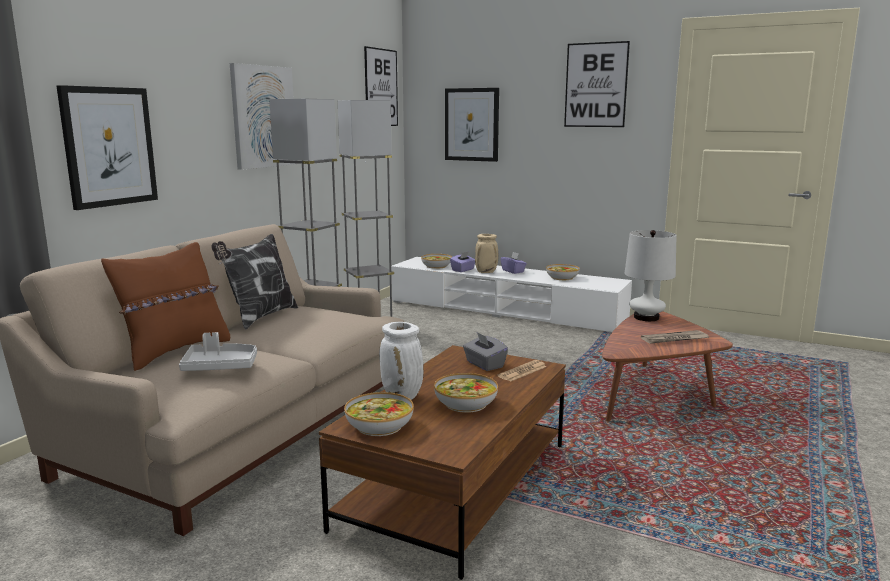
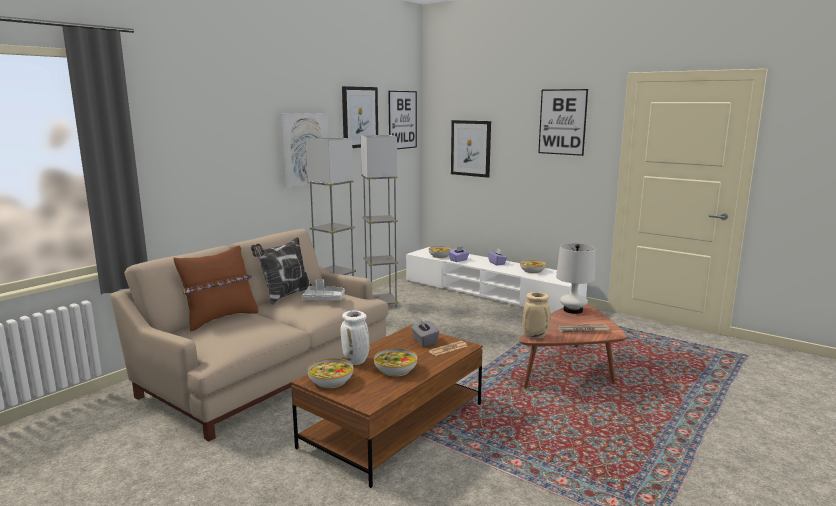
camera: 10 degrees right, 0 degrees up
(109, 146) = (190, 177): picture -> picture (359, 117)
(220, 366) = (243, 332): grey tray -> grey tray (324, 299)
(486, 272) = (476, 263): beige vase -> beige vase (535, 336)

